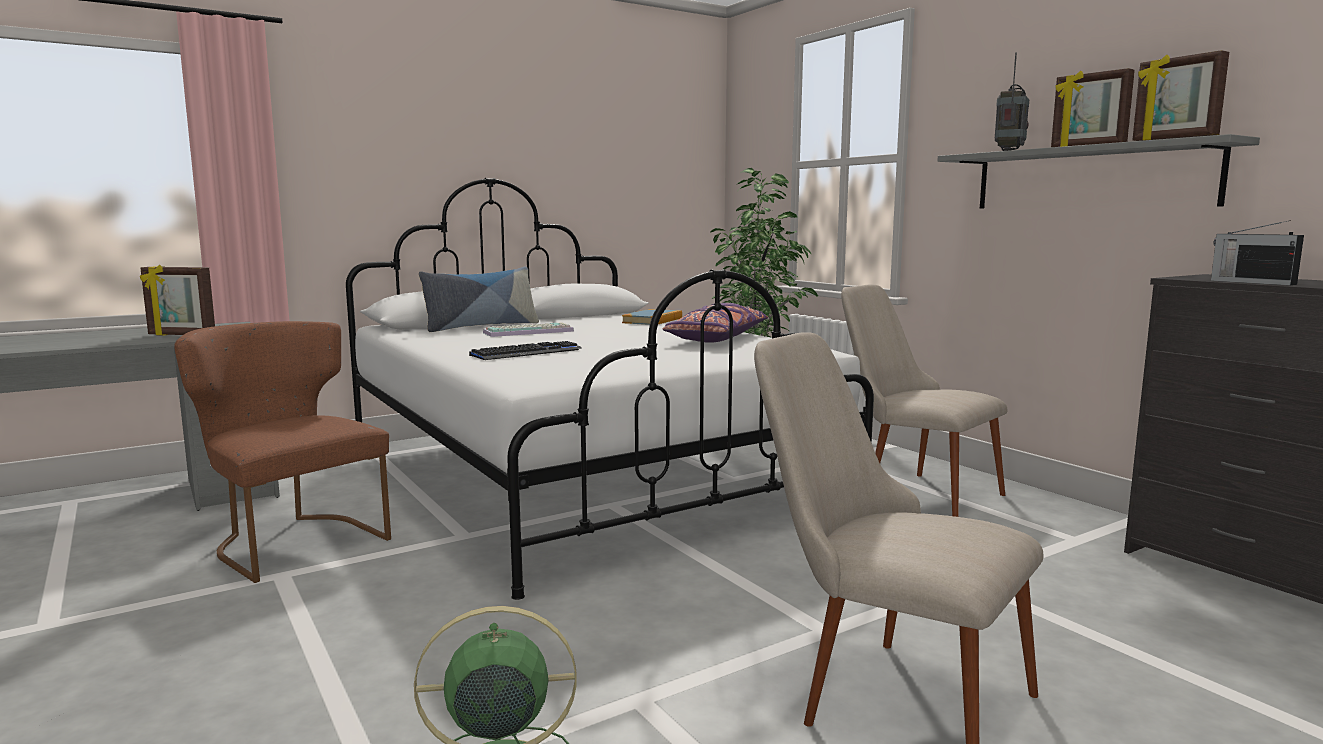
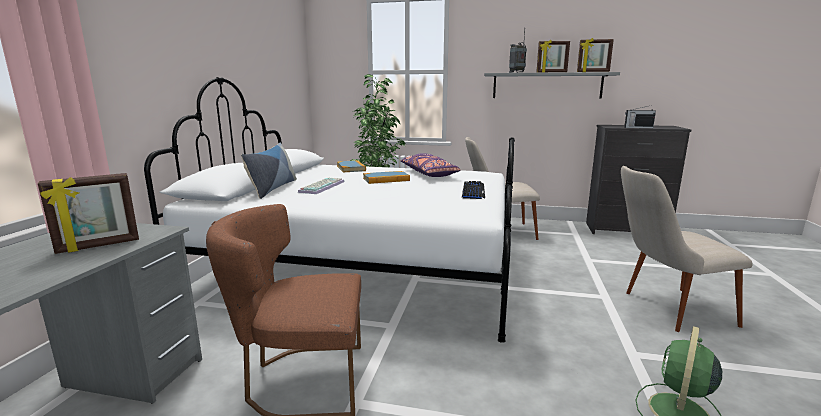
camera: 45 degrees left, 5 degrees up
(526, 353) = (389, 200): keyboard -> keyboard (473, 191)
(630, 336) = (386, 179): none -> book

